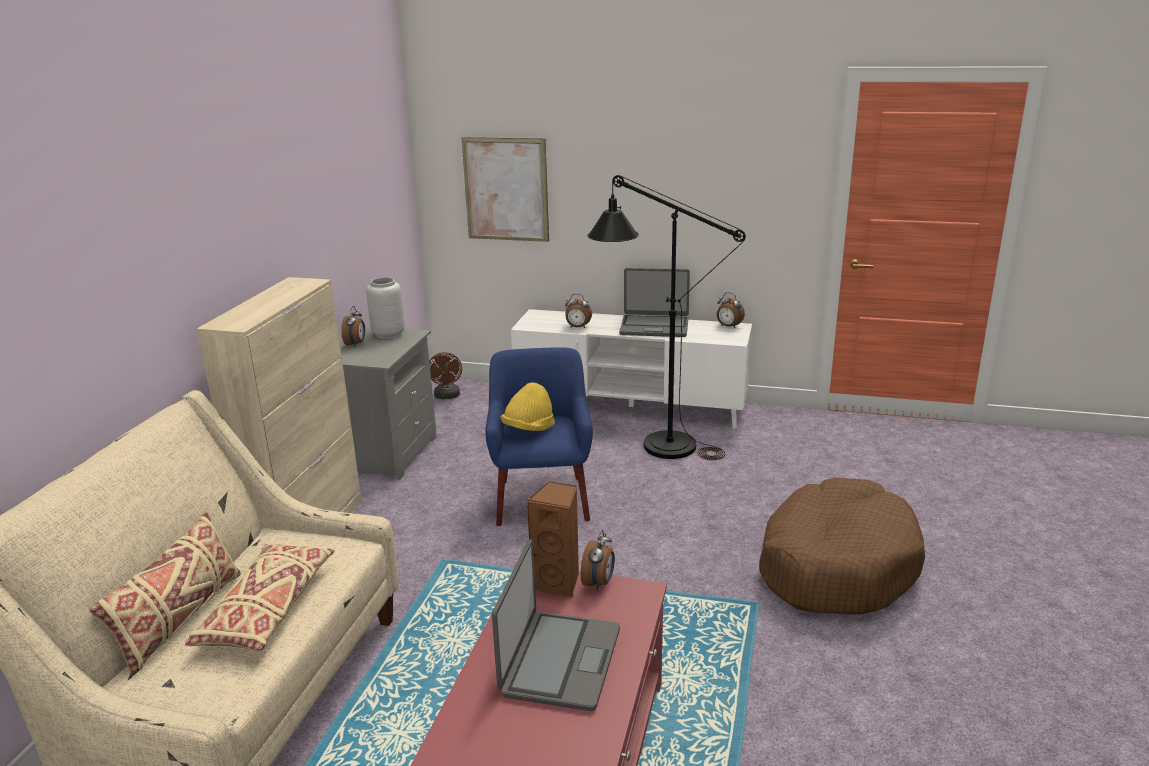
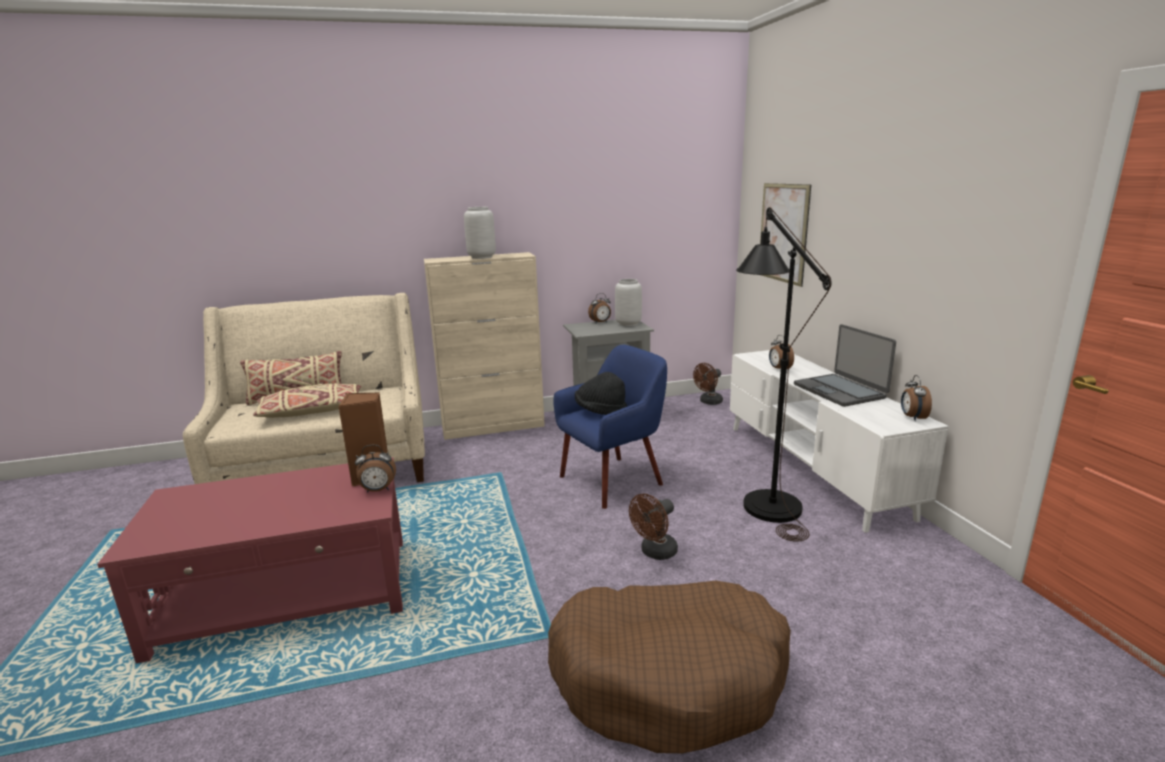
camera: 60 degrees right, 5 degrees down
(273, 301) = (481, 257): none -> grey vase
(528, 429) = (600, 411): yellow hat -> black hat
(560, 661) = (270, 503): laptop -> none
(685, 519) = (655, 553): none -> brown fan

